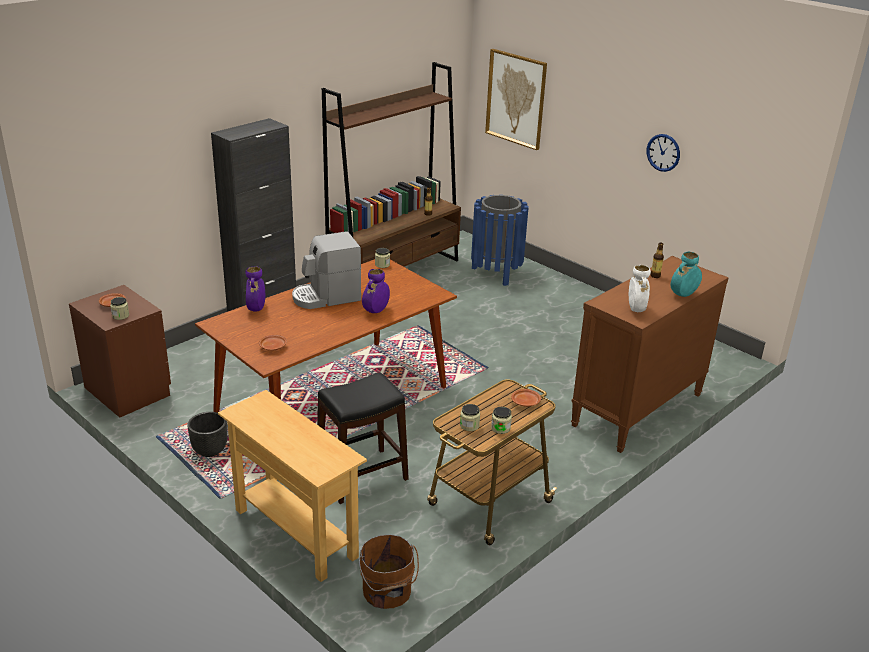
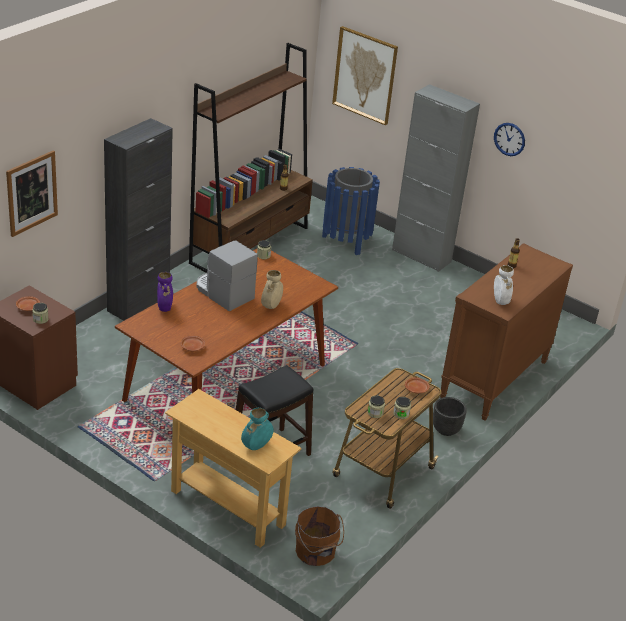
camera: 10 degrees left, 5 degrees up
(122, 181) = (31, 193): none -> picture
(210, 450) = (131, 437): black planter -> black planter (446, 429)
(326, 297) = (223, 293): coffee machine -> coffee machine turned 75 degrees clockwise
(376, 311) = (271, 306): purple vase -> beige vase
(574, 288) = (421, 256): none -> grey cabinet
(683, 294) = (537, 284): turquoise vase -> turquoise vase (256, 446)

